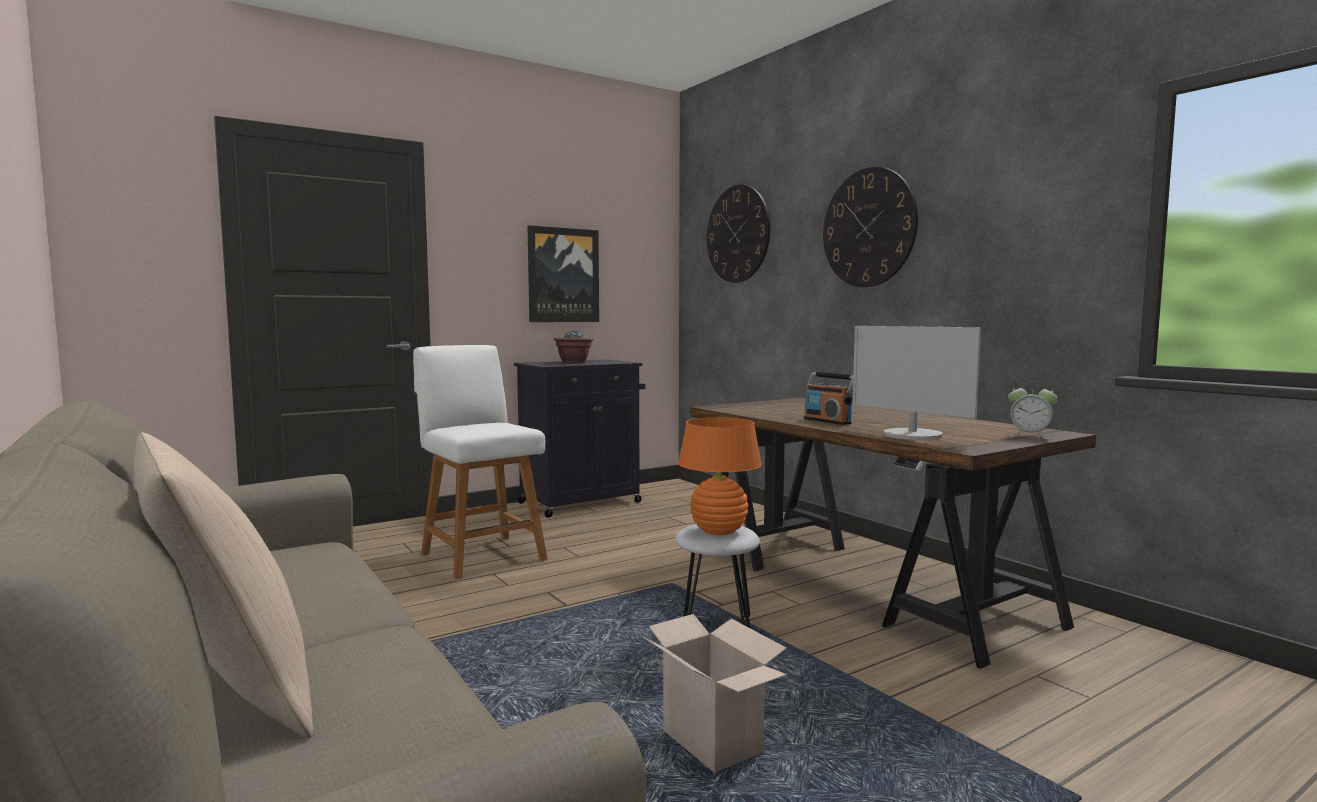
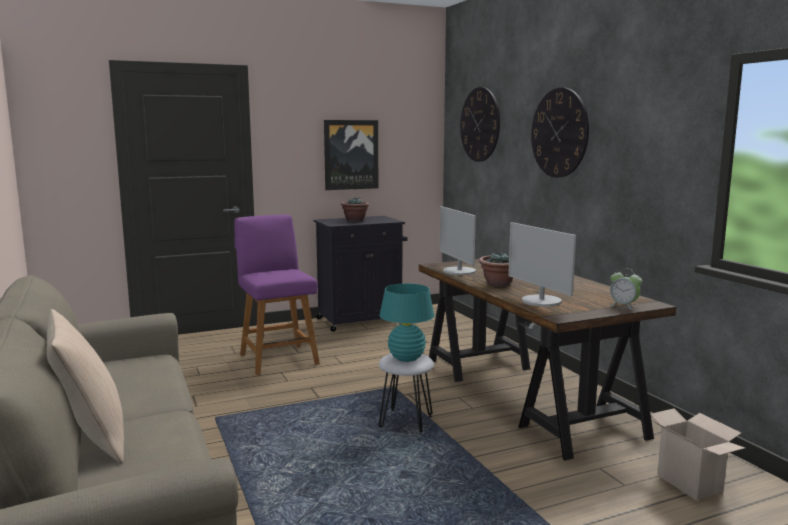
camera: 10 degrees right, 5 degrees up
(481, 555) = (278, 358): white chair -> purple chair
(716, 744) = (369, 490): cardboard box -> cardboard box (692, 484)
(719, 531) = (406, 358): orange table lamp -> turquoise table lamp
(755, 411) = (459, 271): none -> monitor
(827, 421) = (498, 284): radio -> potted plant

